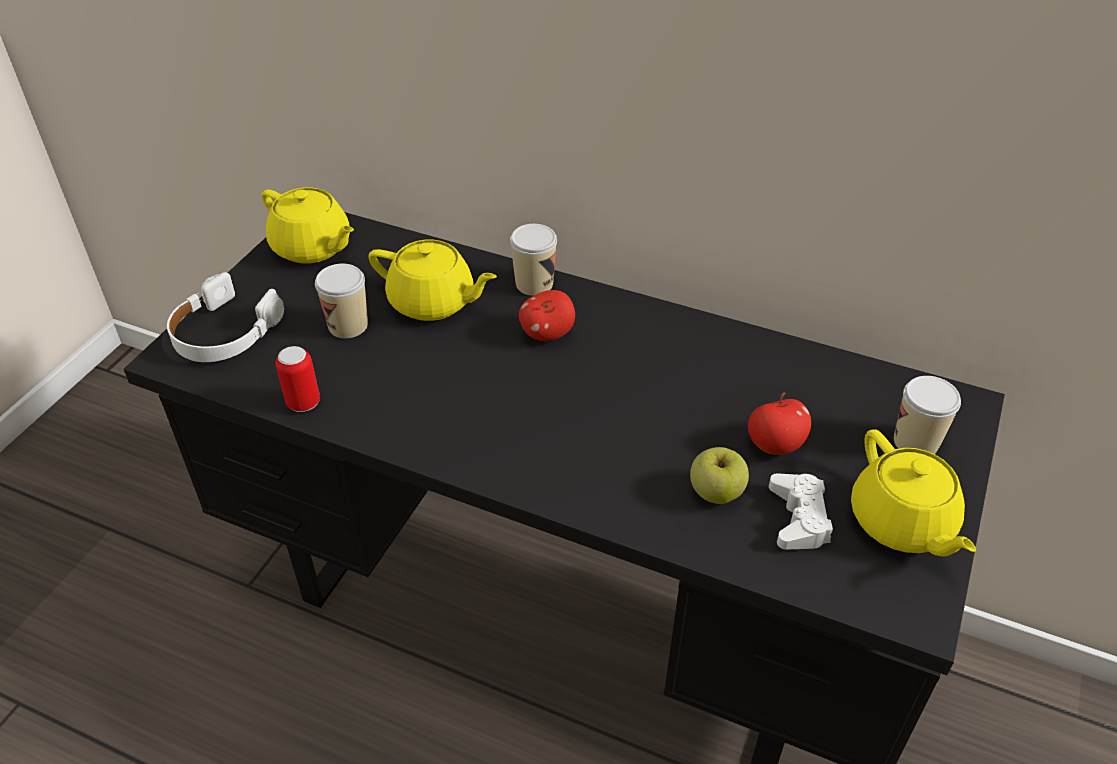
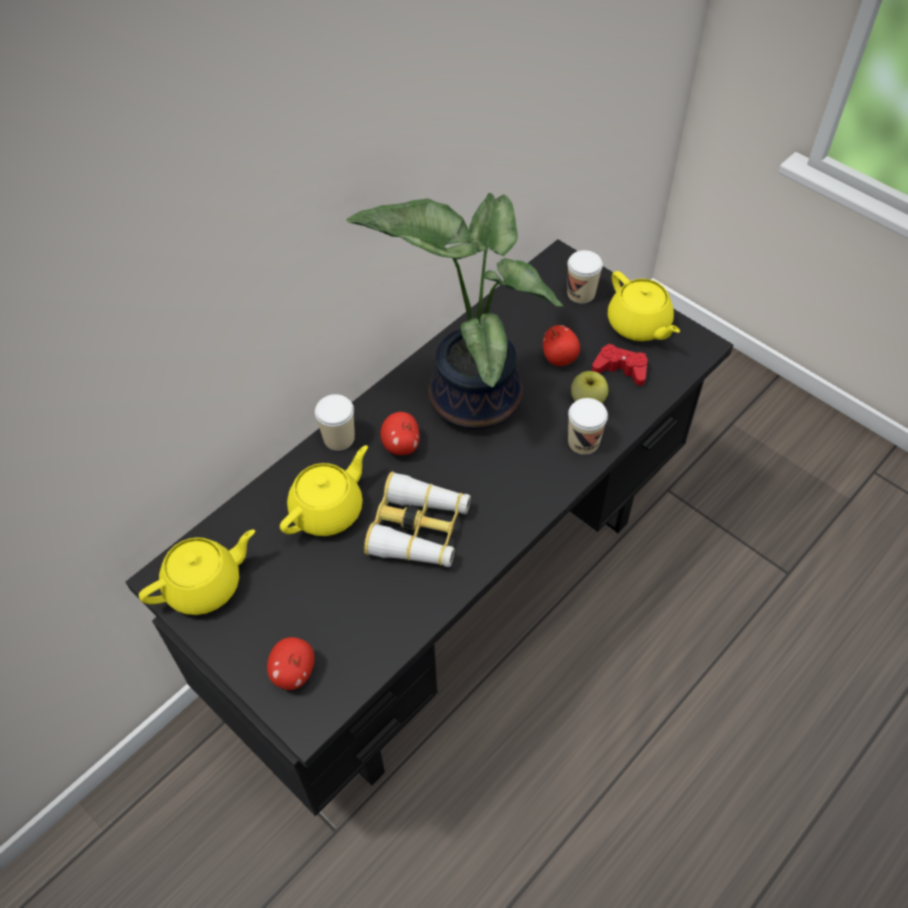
camera: 70 degrees left, 10 degrees up
(224, 332) = (293, 672): white headphones -> apple
(303, 402) = (409, 622): can -> none
(348, 325) = (329, 575): cup -> cup (583, 442)
(433, 378) = (419, 529): none -> binoculars
(657, 373) = (470, 395): none -> potted plant
(799, 518) = (620, 369): white game controller -> red game controller
(902, 523) = (639, 325): yellow teapot -> yellow teapot turned 60 degrees clockwise

